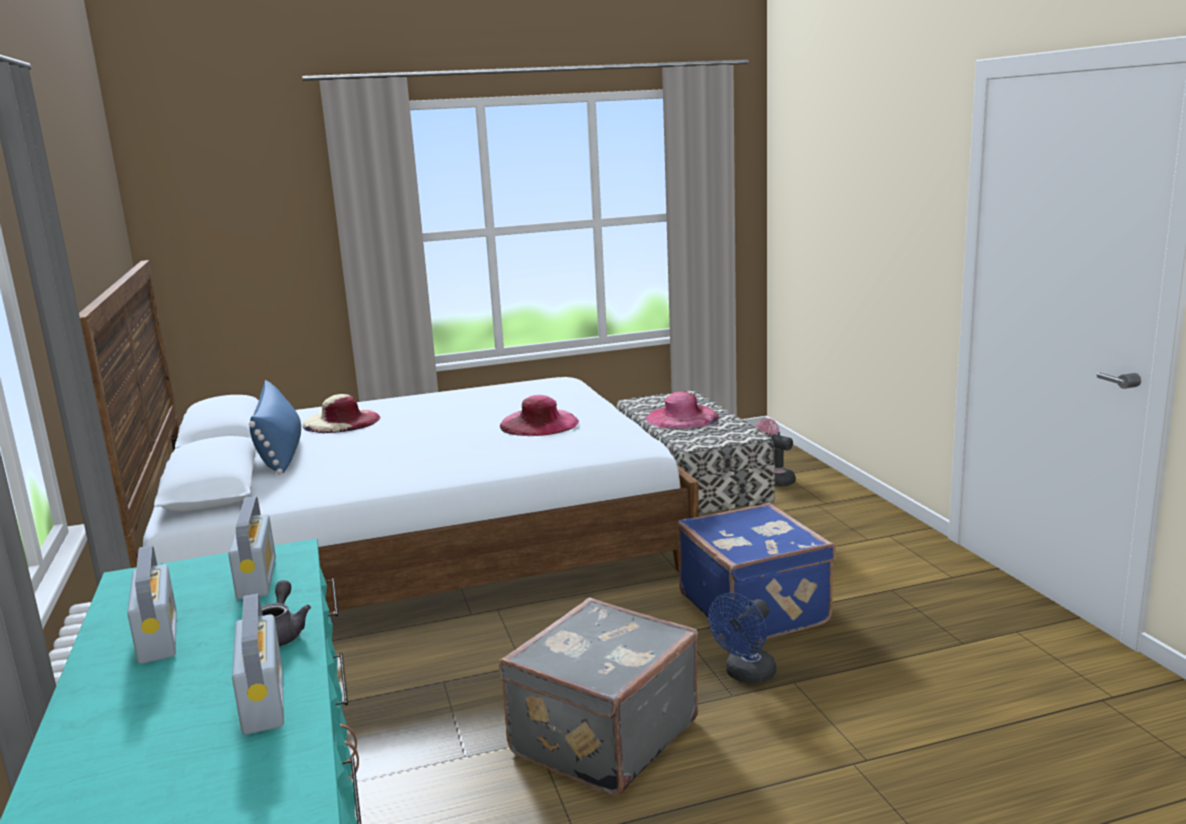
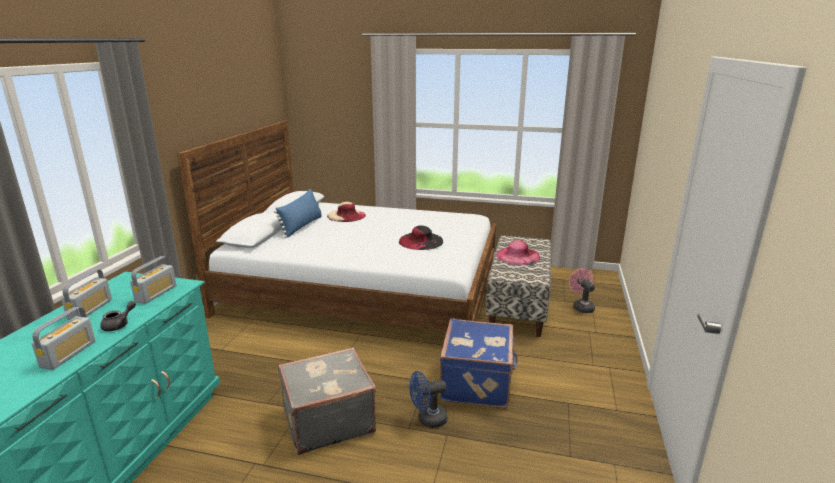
camera: 30 degrees right, 5 degrees up
(539, 423) = (421, 241): pink hat -> black hat

